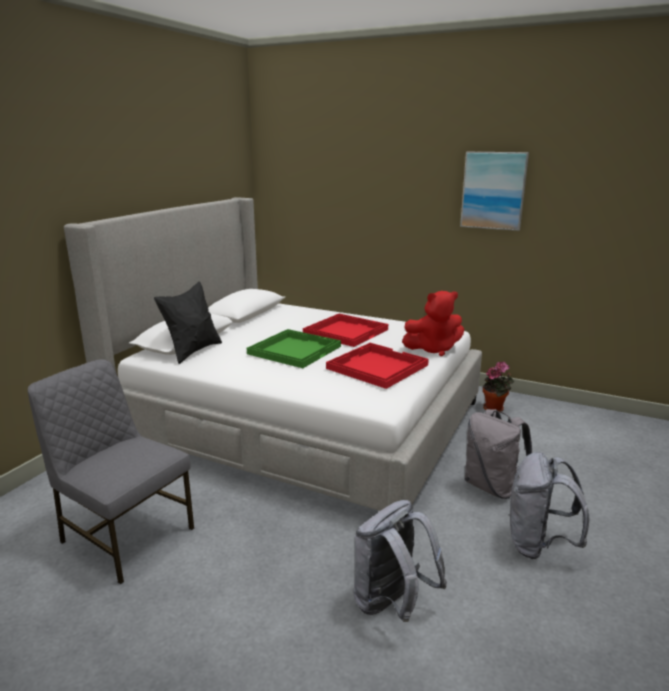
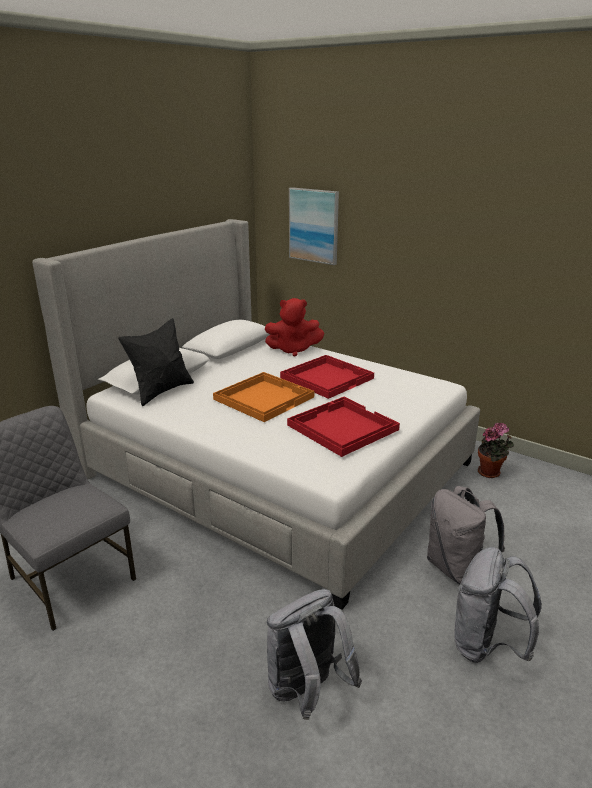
camera: 10 degrees right, 5 degrees up
(294, 350) = (264, 398): green tray -> orange tray
(433, 349) = (414, 408): red plush toy -> red plush toy (293, 350)
(493, 190) = (509, 226): picture -> picture (314, 225)

